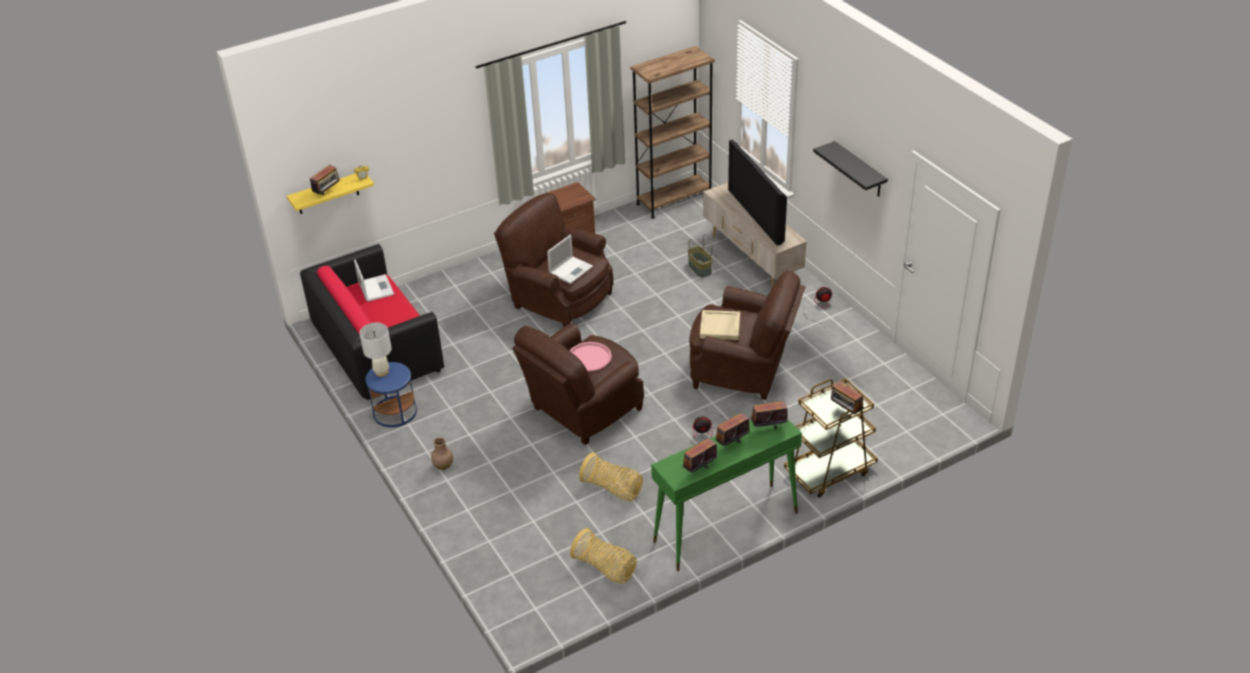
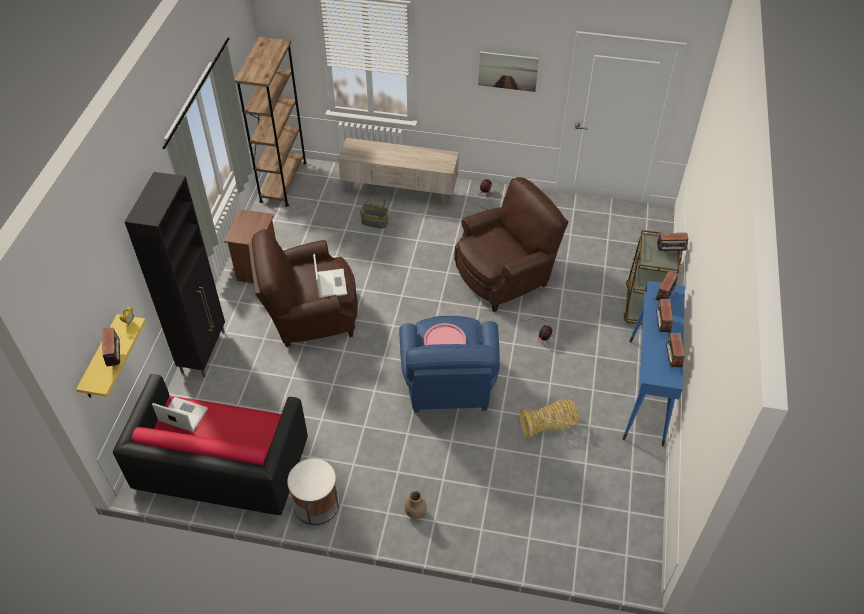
camera: 50 degrees left, 10 degrees up
(381, 372) = (301, 480): white table lamp -> none
(394, 412) = (316, 504): blue side table -> white side table
(462, 275) = (204, 351): none -> black cabinet
(583, 410) = (449, 386): brown armchair -> blue armchair
(605, 568) = (624, 485): basket -> none
(720, 327) = (493, 252): beige tray -> none
(725, 527) = (646, 391): green console table -> blue console table
(758, 215) = (401, 153): television -> none
(859, 170) = (508, 71): black shelf -> picture

